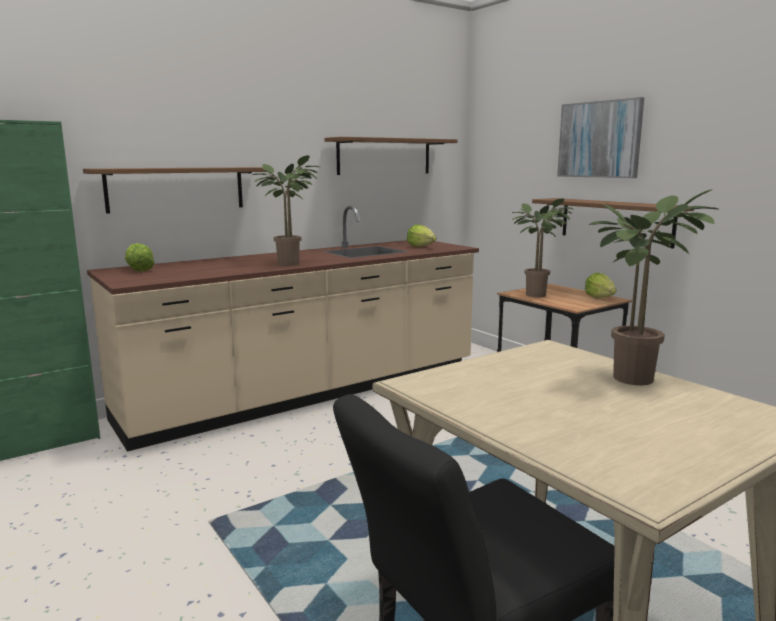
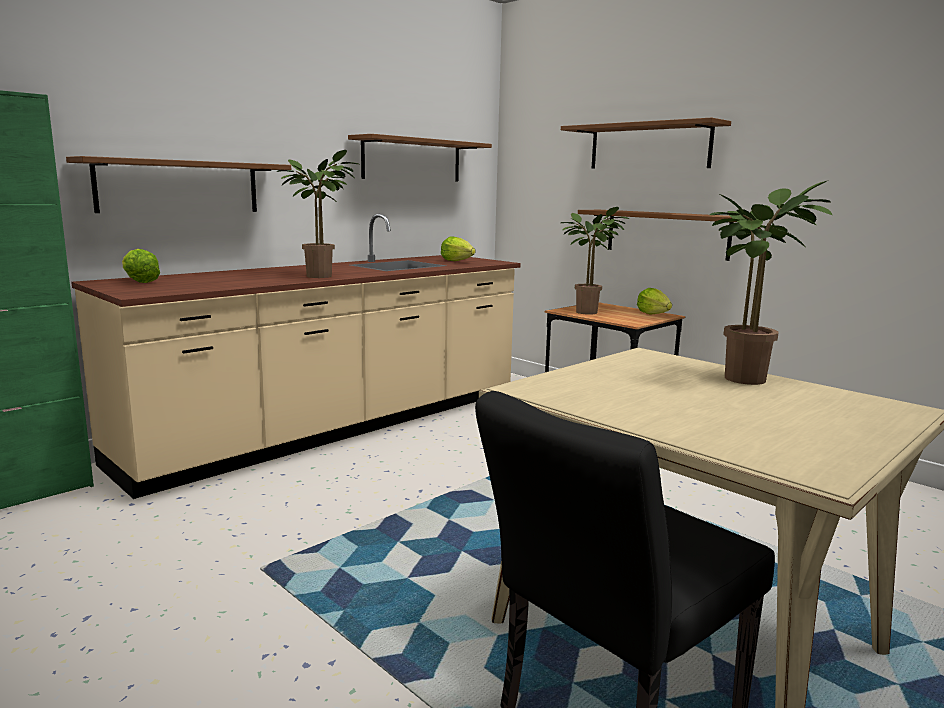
camera: 10 degrees left, 0 degrees up
(599, 139) = (649, 146): picture -> brown shelf

